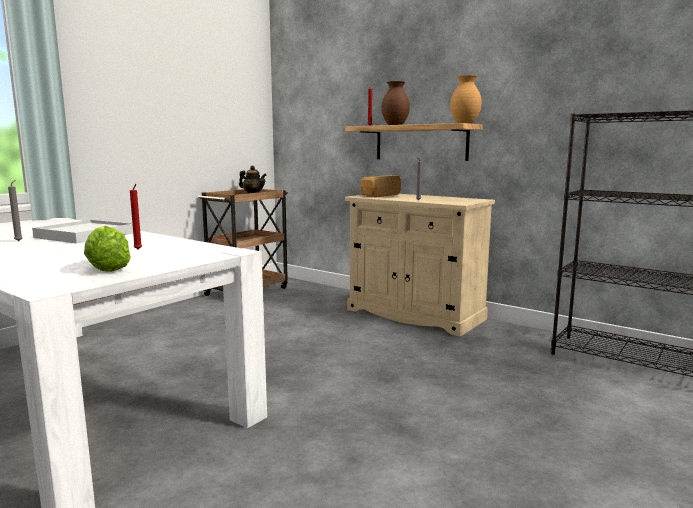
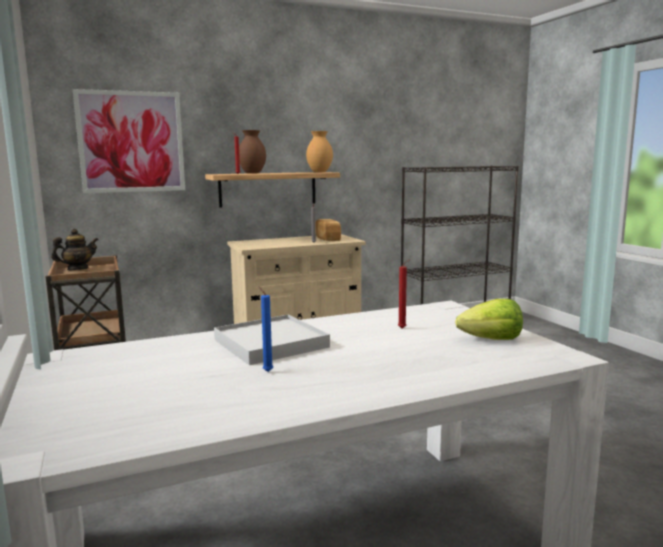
camera: 60 degrees left, 0 degrees up
(19, 241) = (266, 371): grey candle -> blue candle
(320, 100) = (131, 142): none -> picture
(379, 195) = (255, 244): bread -> bread (327, 239)

